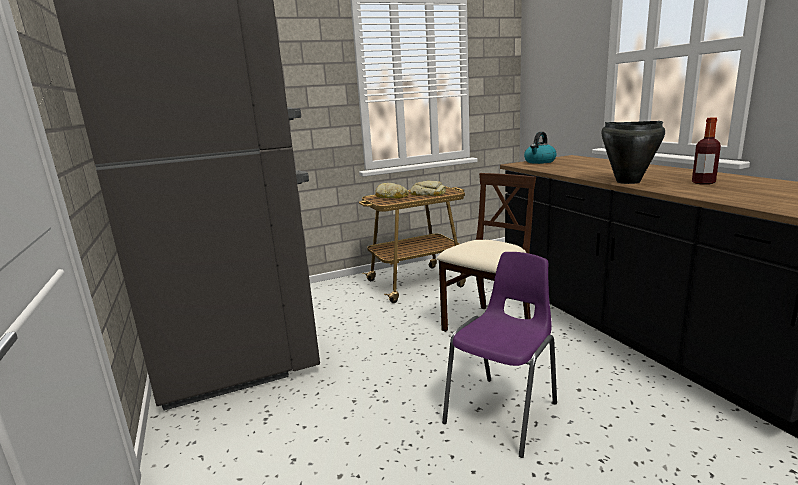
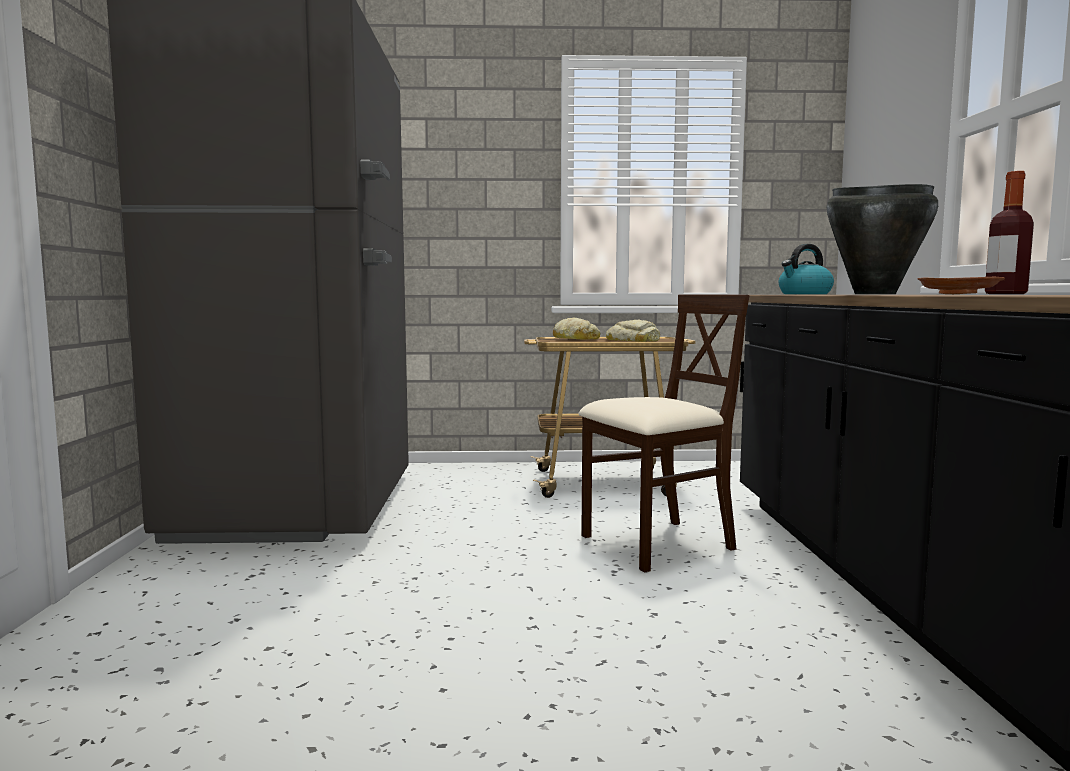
camera: 20 degrees right, 10 degrees down
(504, 412) = (567, 639): purple chair -> none
(696, 191) = (957, 294): none -> brown plate

